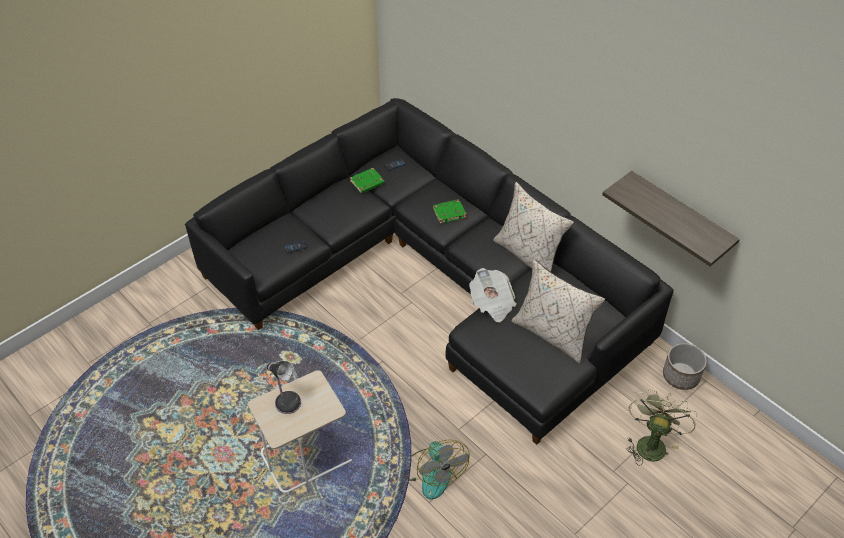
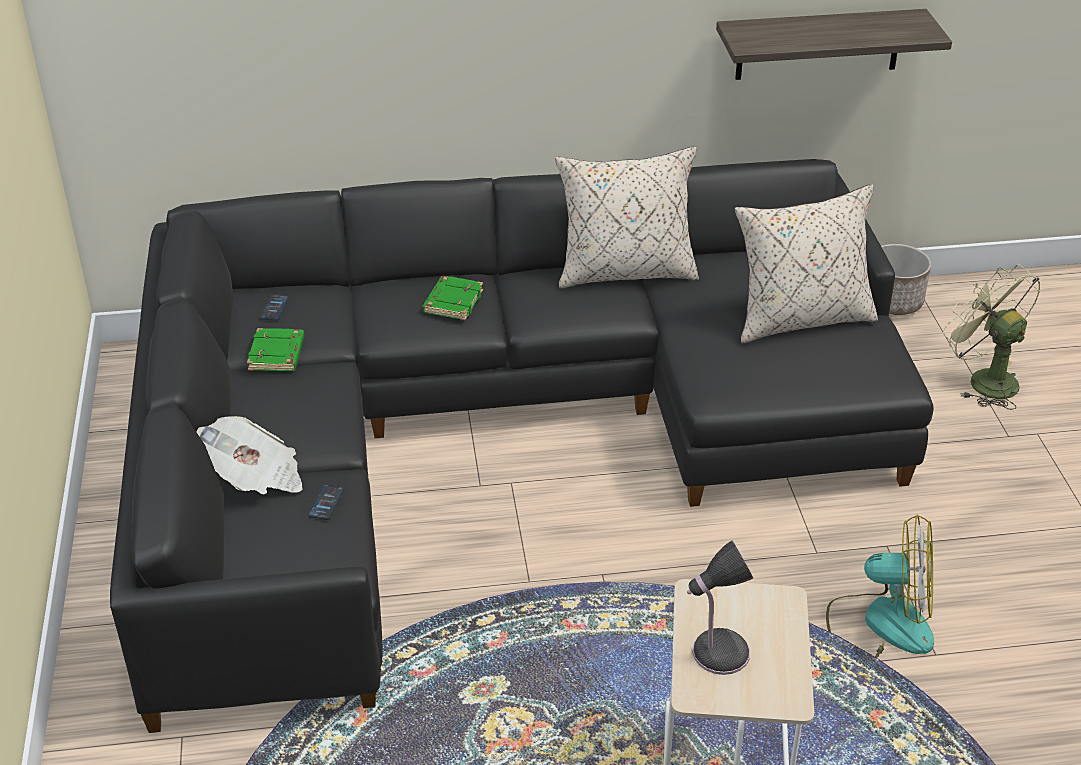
camera: 55 degrees left, 10 degrees down
(492, 303) = (686, 346): newspaper -> newspaper (256, 478)

